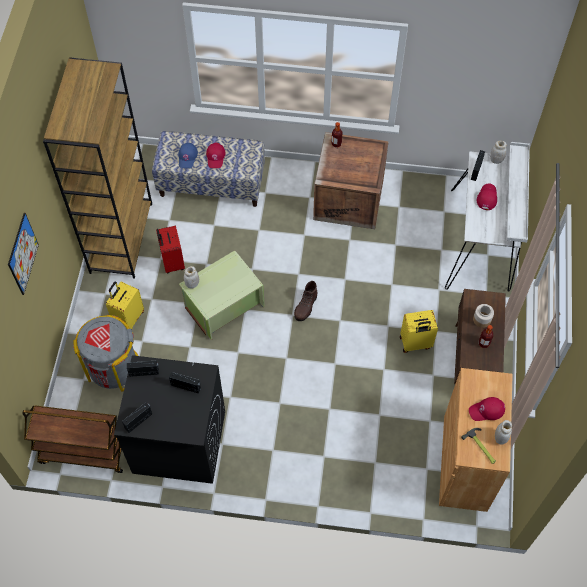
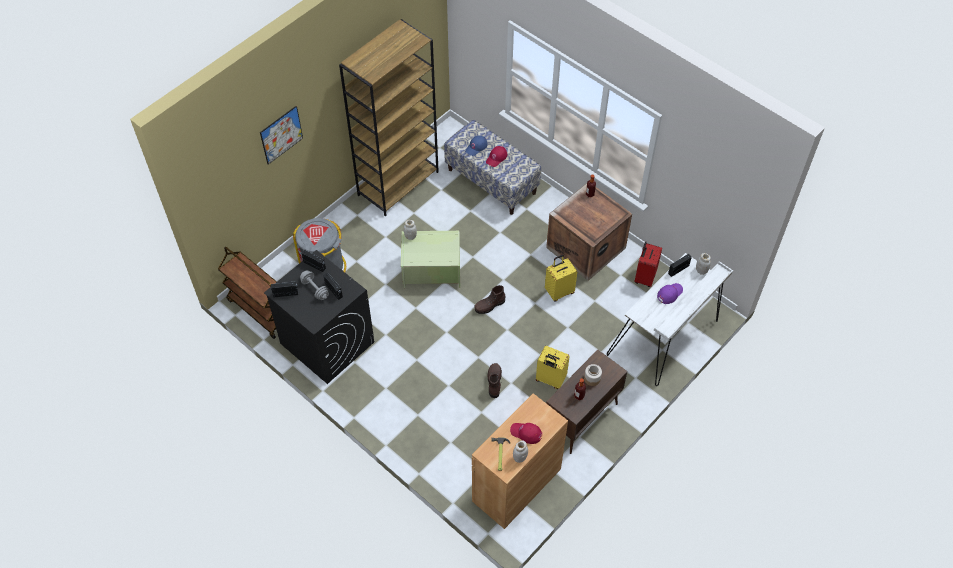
camera: 35 degrees right, 5 degrees down
(128, 317) = (360, 240): yellow suitcase -> yellow suitcase (559, 291)
(165, 397) = (315, 289): none -> grey dumbbell
(172, 262) = (420, 220): red suitcase -> red suitcase (644, 277)
(368, 378) = (494, 382): none -> brown boot
(487, 197) = (669, 293): red cap -> purple cap

